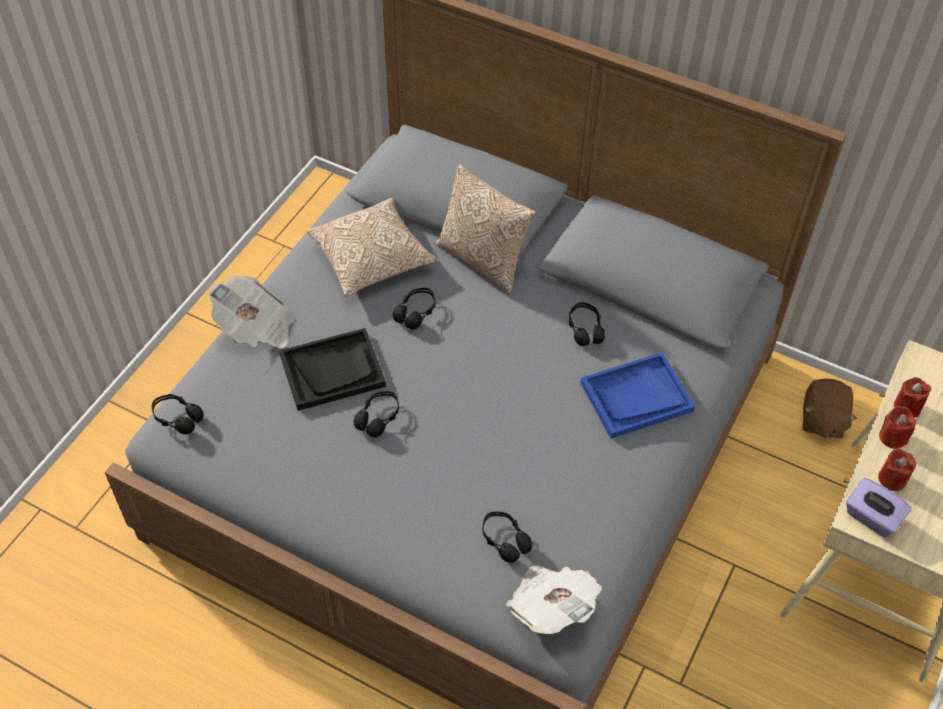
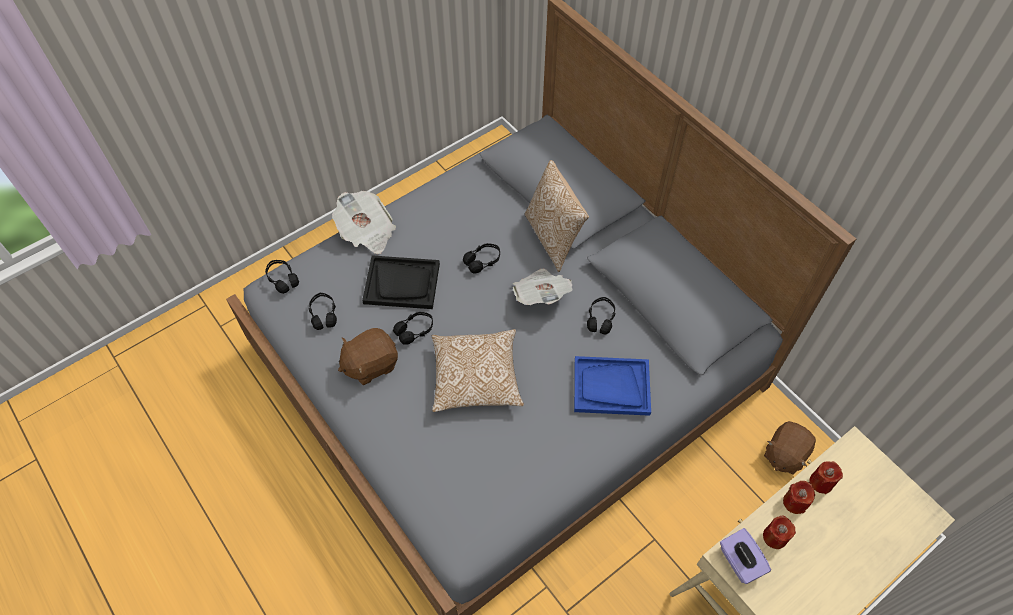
camera: 25 degrees right, 5 degrees up
(345, 475) = (370, 364): none -> brown plush toy
(371, 259) = (473, 209): pillow -> pillow (476, 378)
(504, 540) = (454, 458): black headphones -> black headphones (323, 314)
(551, 606) = (461, 523): newspaper -> newspaper (541, 295)

